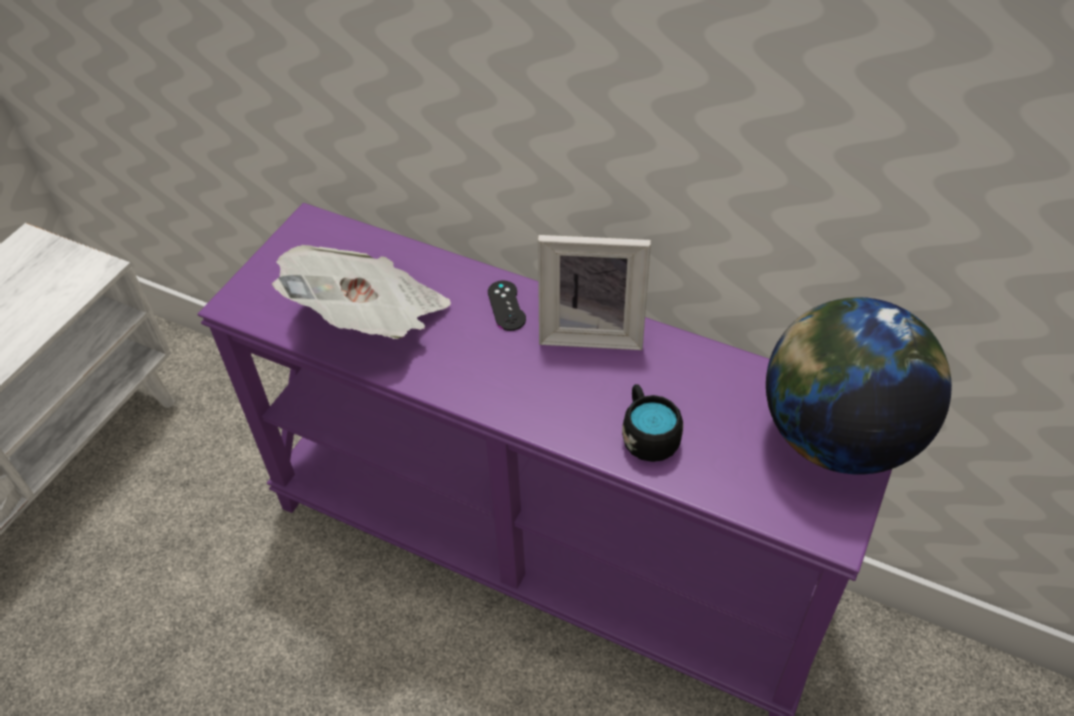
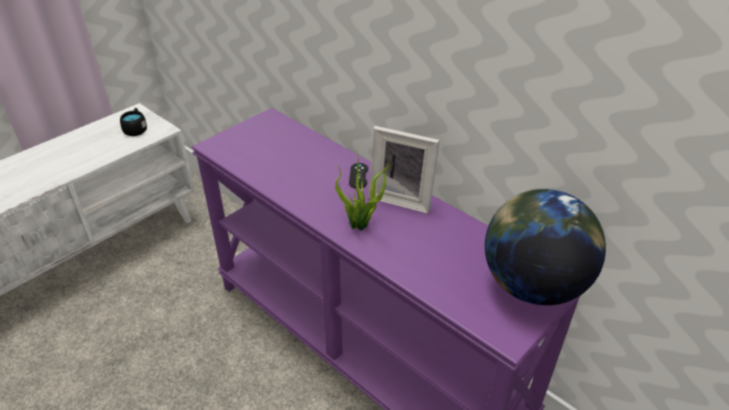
camera: 15 degrees right, 10 degrees down
(371, 319) = (280, 167): newspaper -> none
(548, 397) = (361, 225): none -> potted plant
(647, 435) = (412, 257): black mug -> black mug (136, 129)

